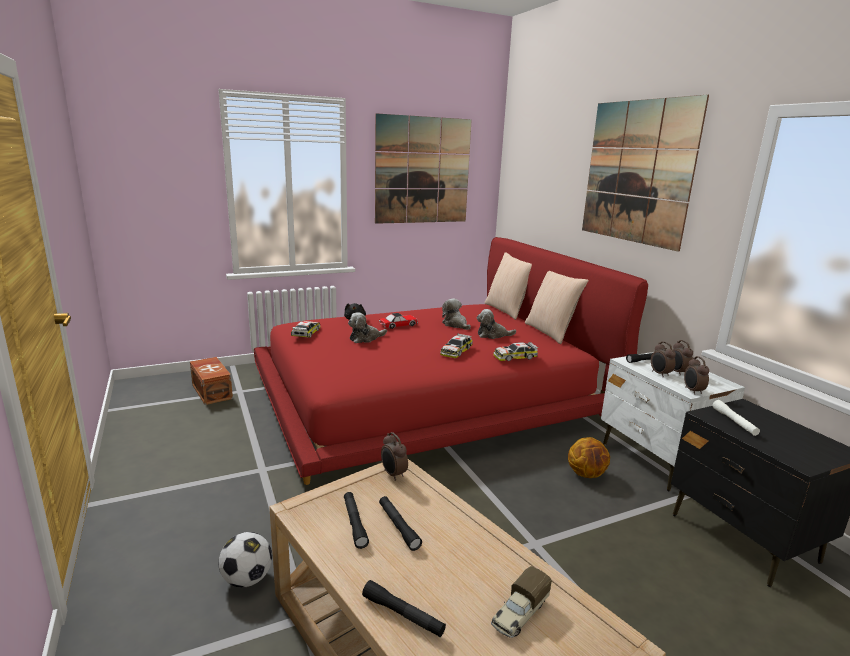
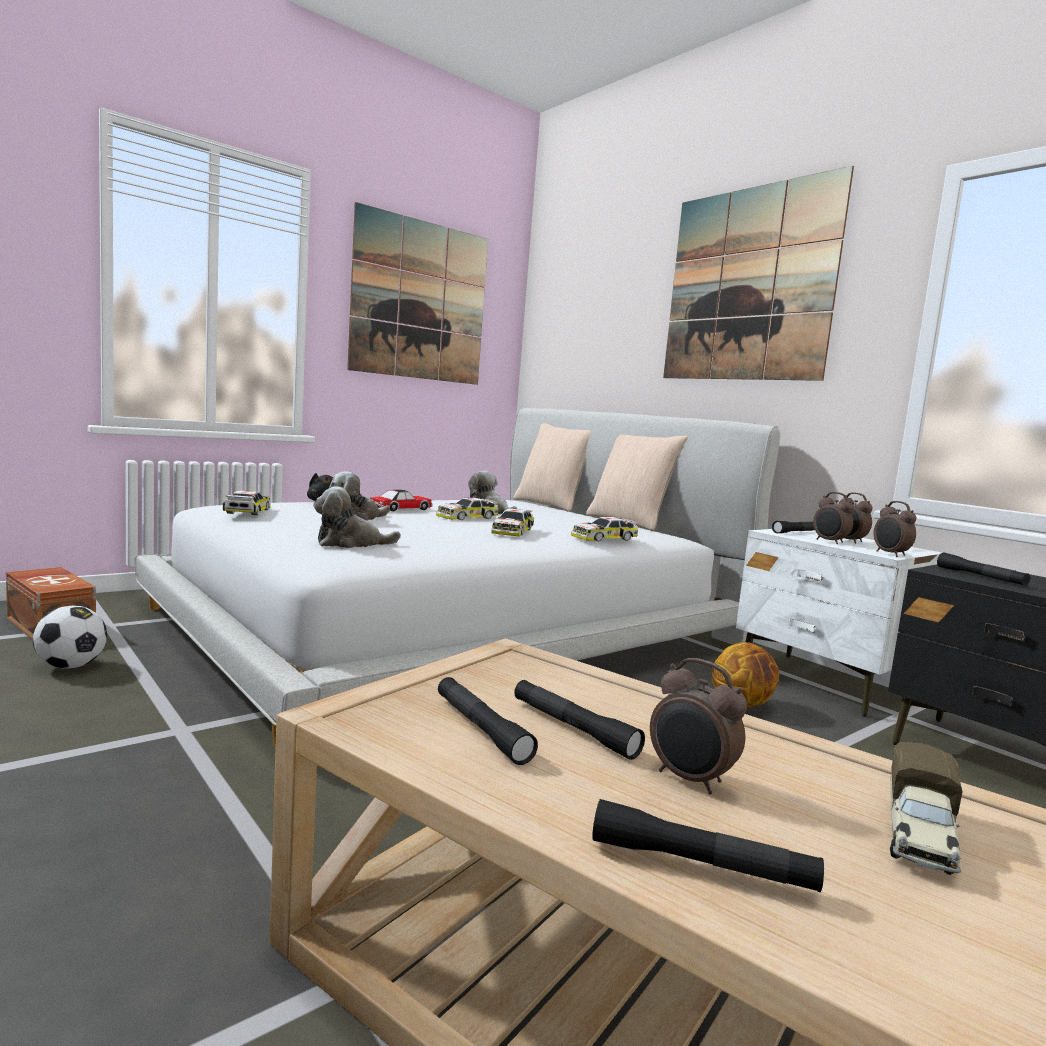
camera: 15 degrees left, 10 degrees down
(247, 579) = (192, 921): football -> football (71, 666)
(393, 474) = (508, 661): alarm clock -> alarm clock (690, 780)
(429, 396) = (453, 624): red bed -> white bed
(435, 334) = (467, 517): none -> toy car
(492, 335) = (553, 520): plush toy -> plush toy (350, 543)
(734, 422) = (980, 577): white flashlight -> black flashlight

